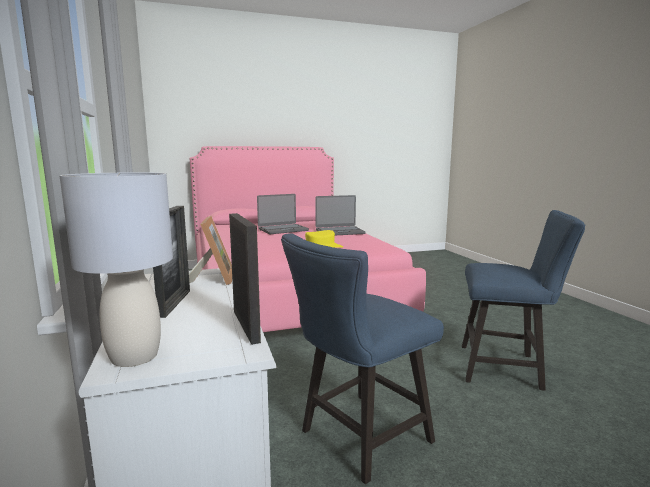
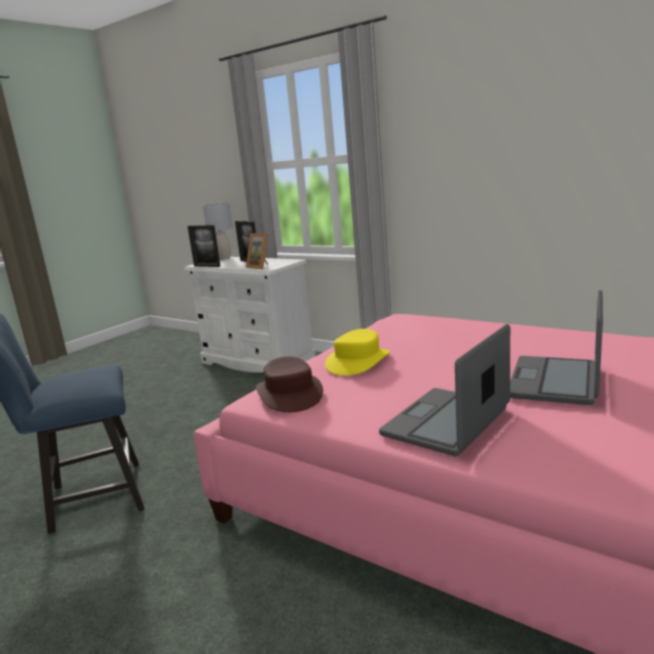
camera: 145 degrees right, 5 degrees up
(358, 439) = (210, 400): blue chair -> none
(374, 246) = (290, 394): none -> brown hat

